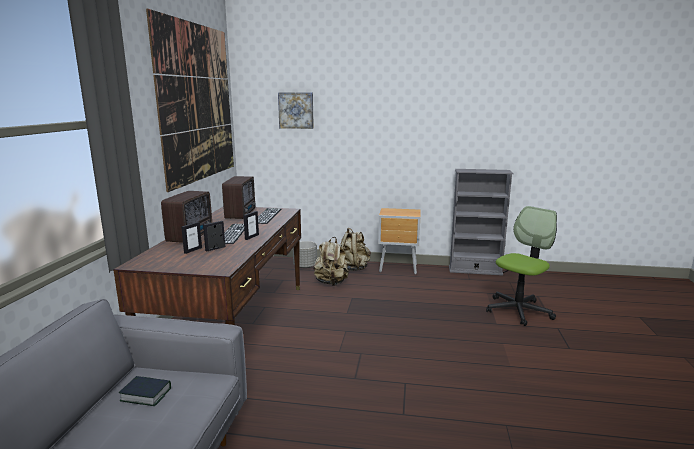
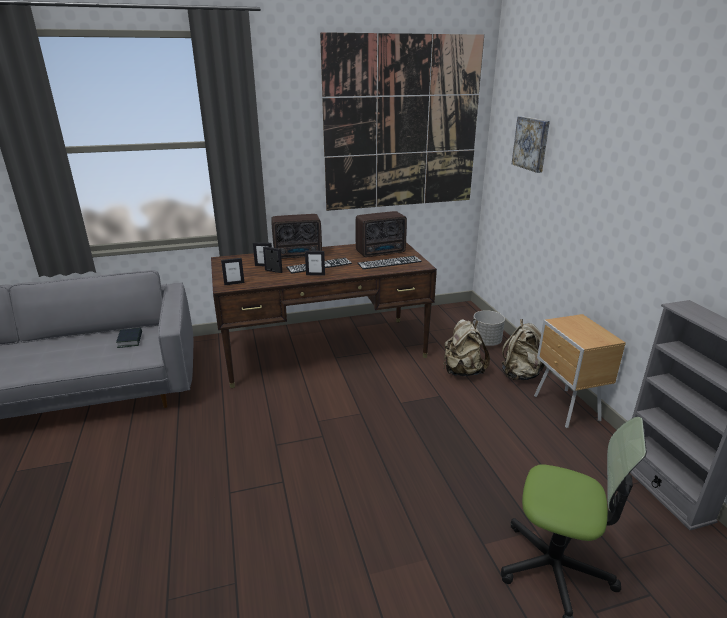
camera: 65 degrees right, 10 degrees up
(218, 265) = (234, 283): none -> picture frame

